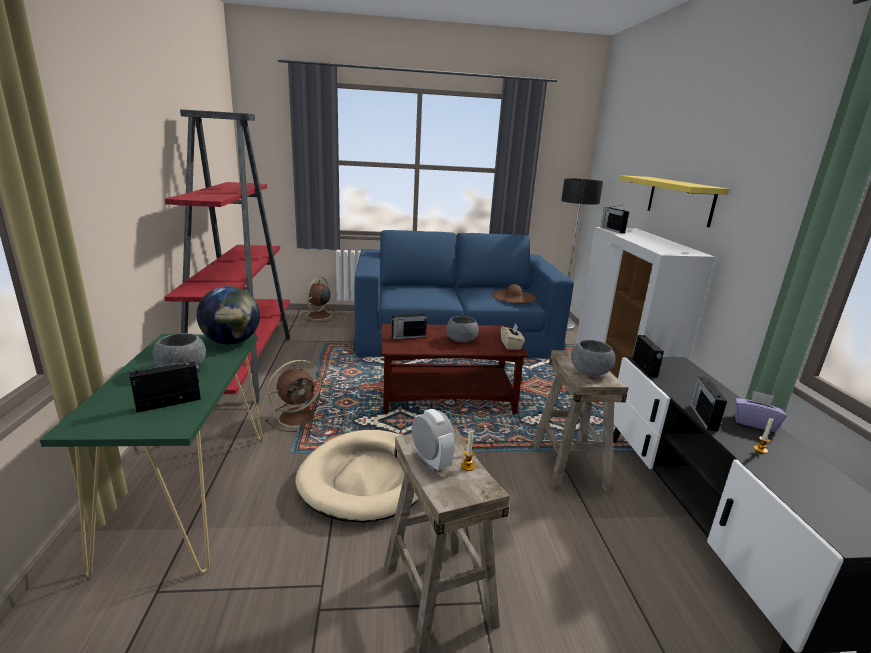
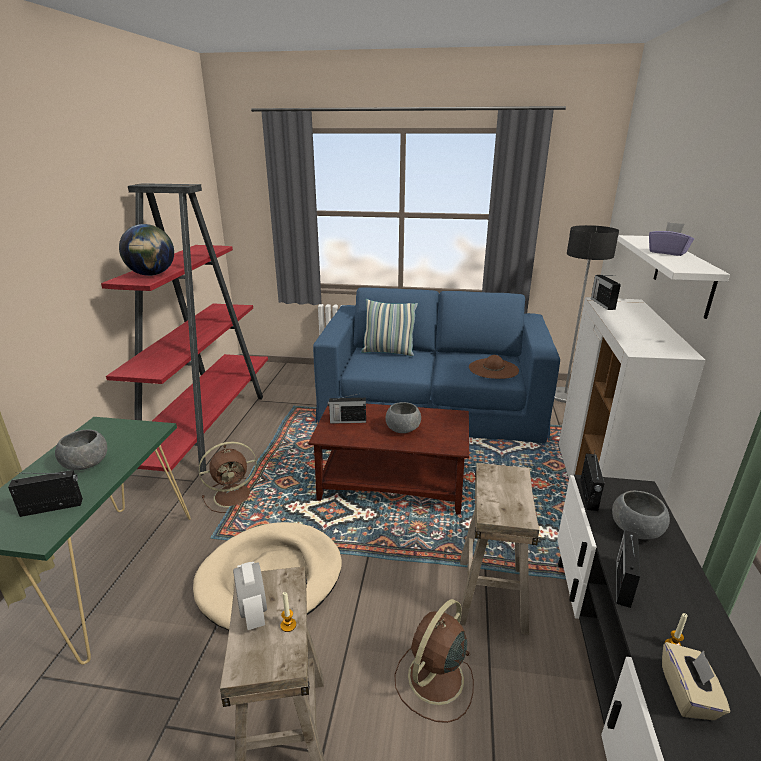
camera: 15 degrees right, 5 degrees up
(232, 342) = (148, 431): globe -> globe (152, 275)
(318, 316) = (301, 371): brown fan -> brown fan (434, 679)
(415, 287) = (388, 352): none -> pillow
(511, 345) = (456, 440): beige tissue box -> beige tissue box (688, 694)
(590, 372) = (505, 500): grey bowl -> grey bowl (635, 530)
(679, 200) = (683, 274): yellow shelf -> white shelf
(754, 423) = (689, 600): purple tissue box -> purple tissue box (667, 252)

